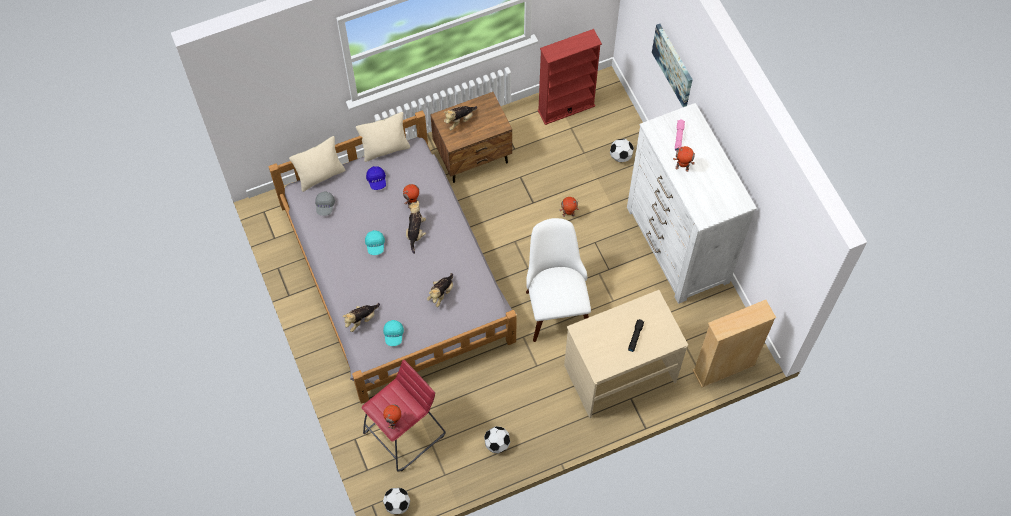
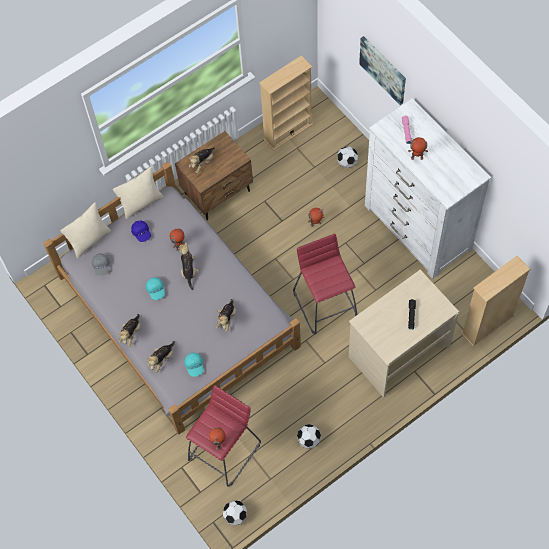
camera: 10 degrees left, 0 degrees up
(336, 284) = (131, 333): none -> plush toy
(555, 303) = (326, 303): white chair -> red stool
(566, 108) = (288, 132): red bookcase -> beige bookcase

